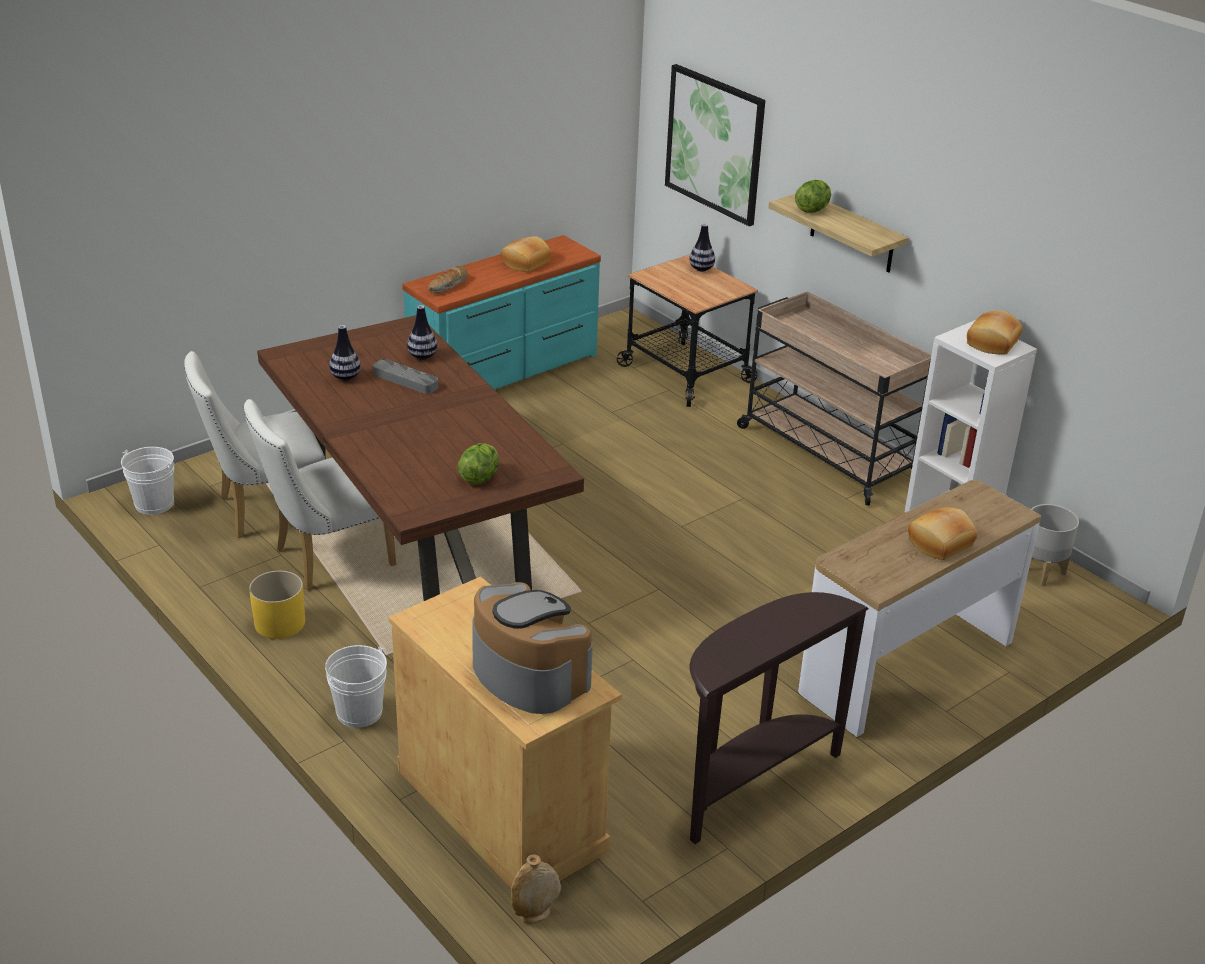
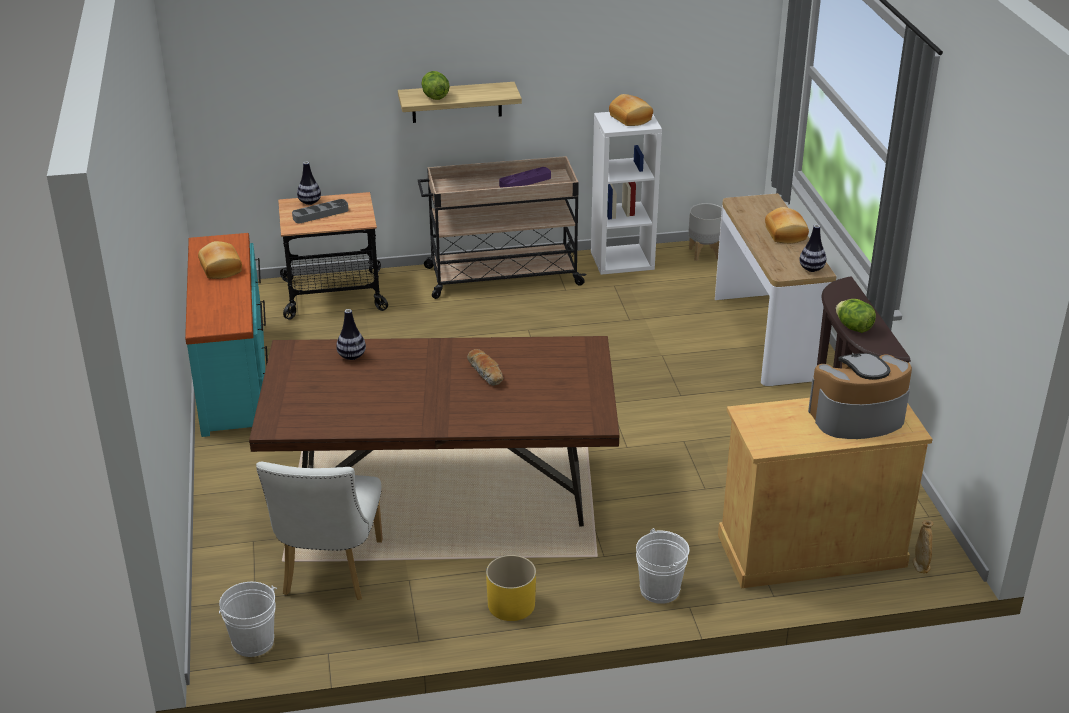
camera: 60 degrees left, 0 degrees up
(326, 559) = (437, 555): white chair -> none
(345, 377) = (349, 403): vase -> vase (811, 269)
(405, 380) = (385, 375): grey tray -> grey tray (320, 214)
(448, 286) = (220, 316): bread -> bread (486, 373)
(479, 477) = (570, 379): lettuce -> lettuce (853, 327)
(715, 144) = (281, 92): picture -> none
(868, 356) = (525, 181): none -> purple tray

